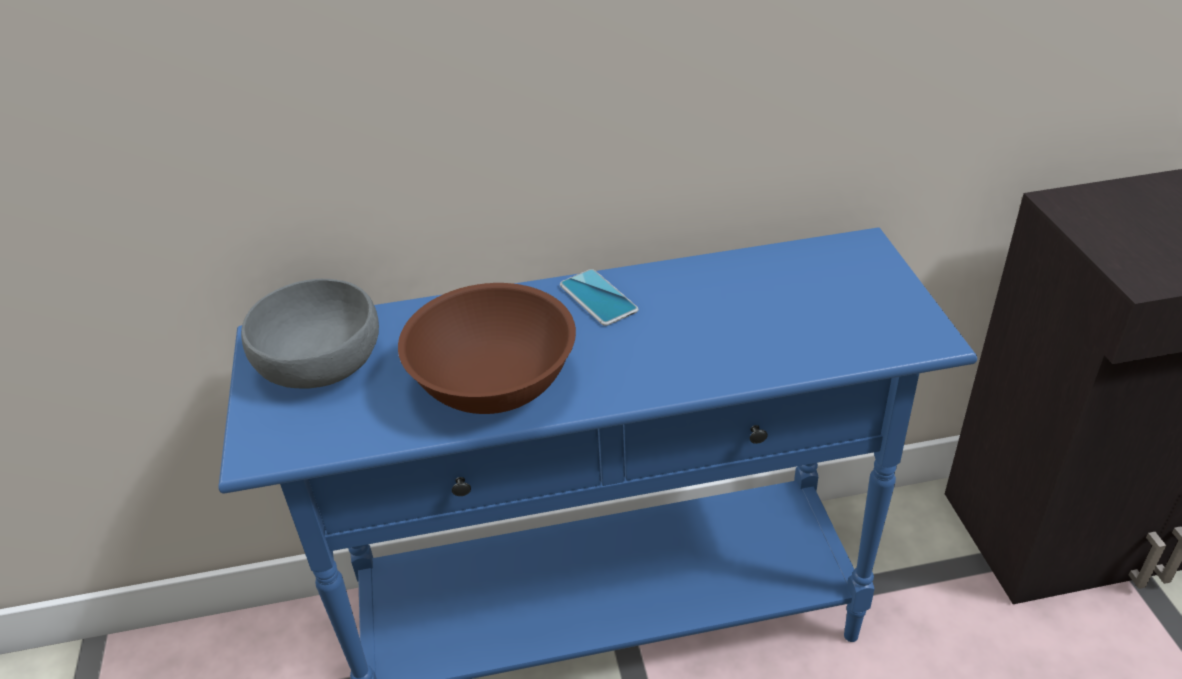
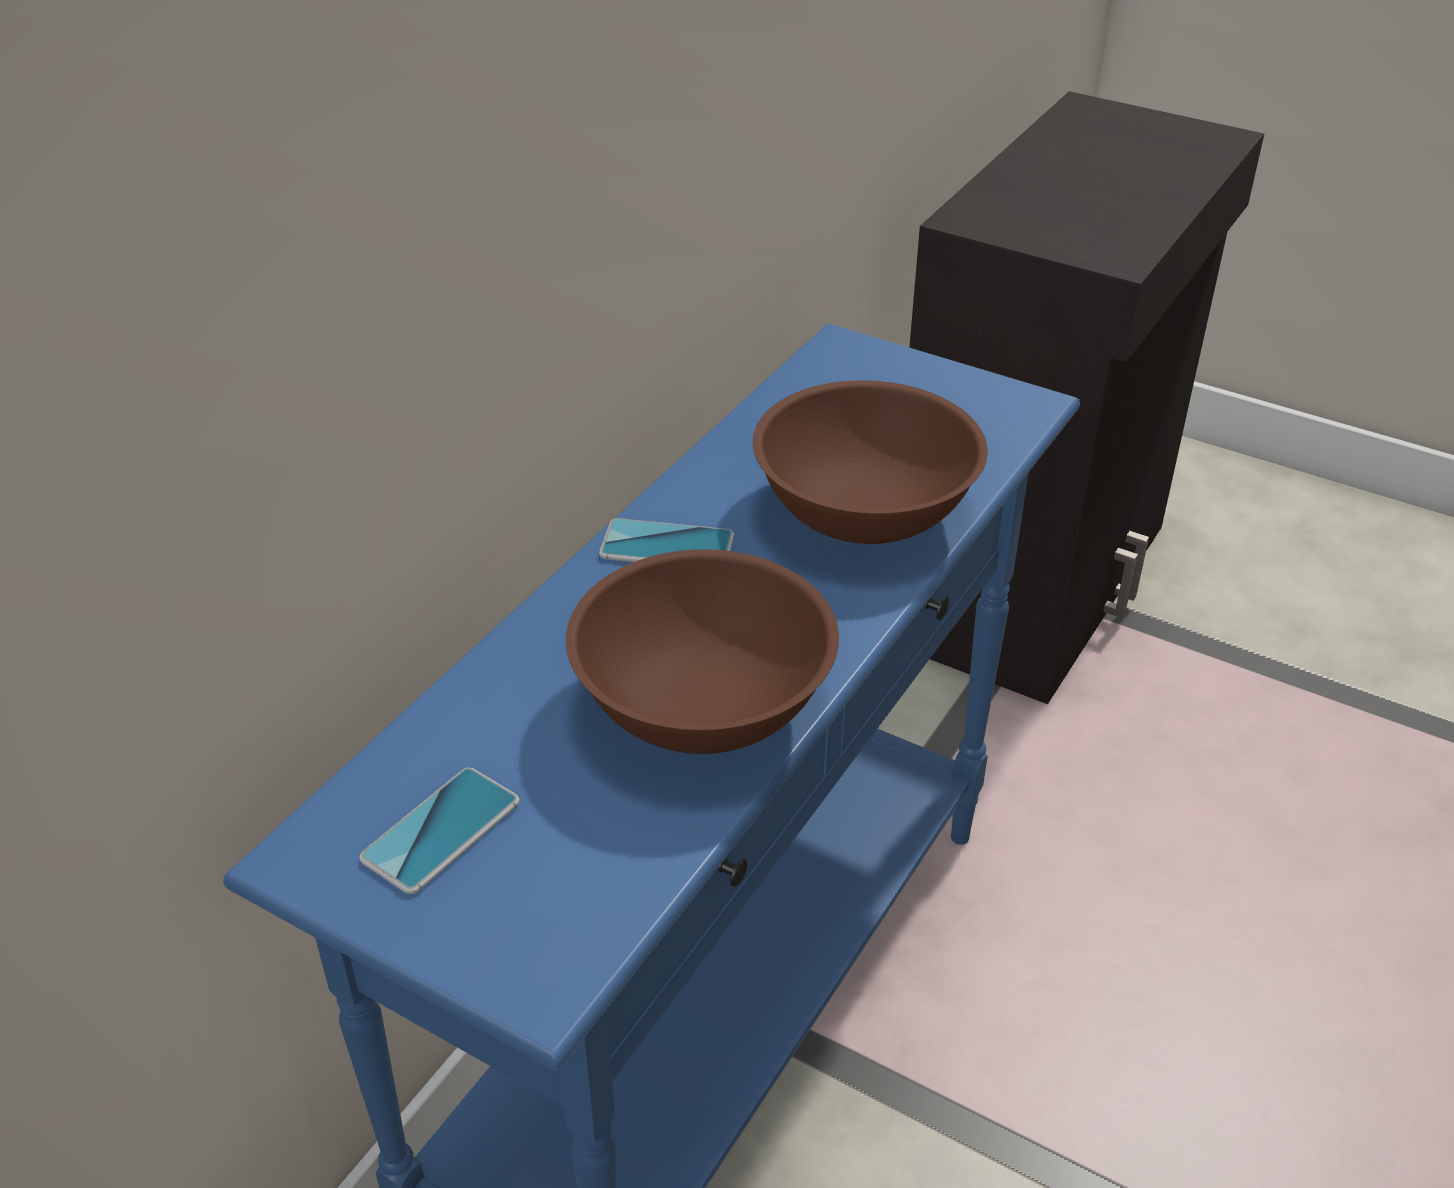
camera: 50 degrees left, 0 degrees up
(319, 362) = (441, 831): grey bowl -> phone
(727, 341) = (866, 511): none -> brown bowl

